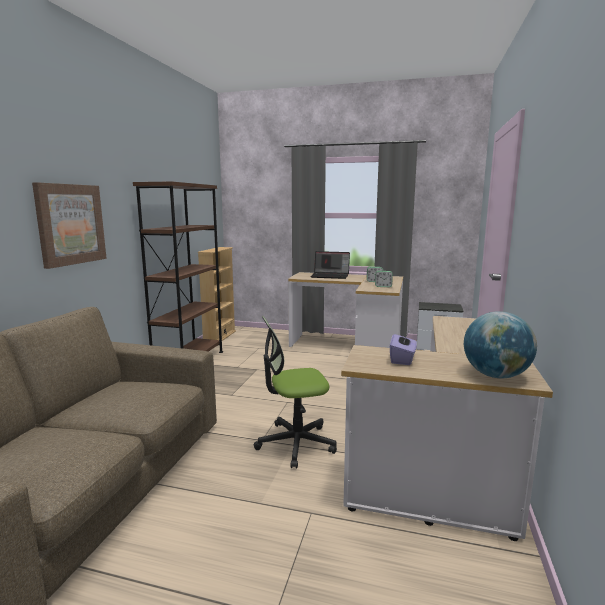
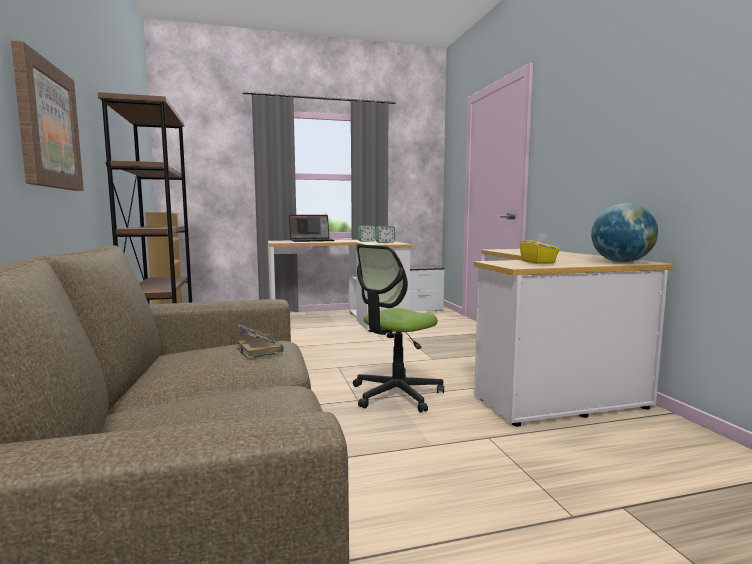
camera: 30 degrees left, 5 degrees down
(149, 397) = (258, 350): none -> book
(402, 359) = (538, 262): purple tissue box -> yellow tissue box

